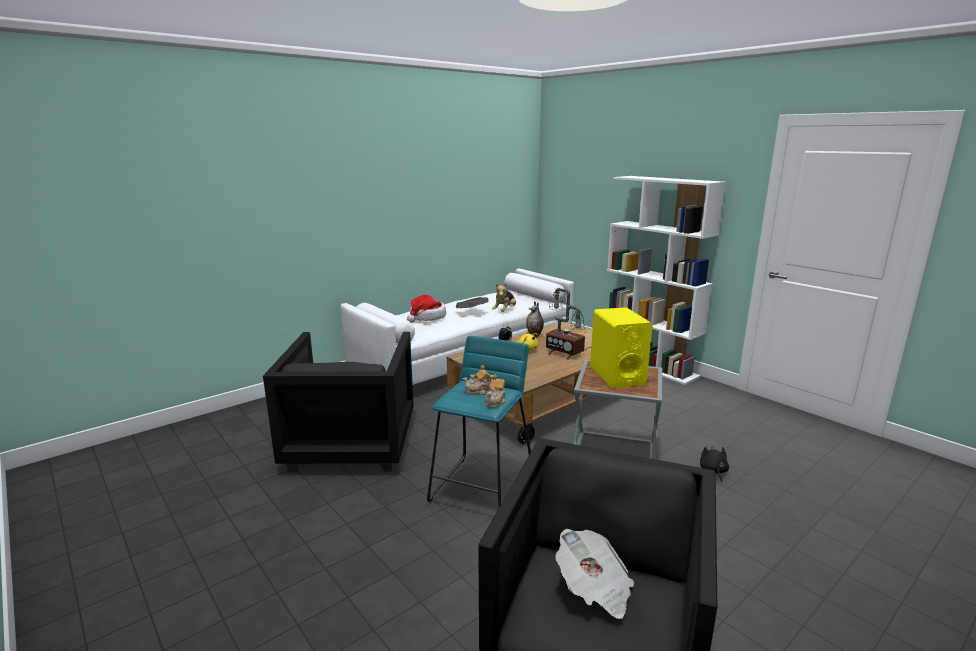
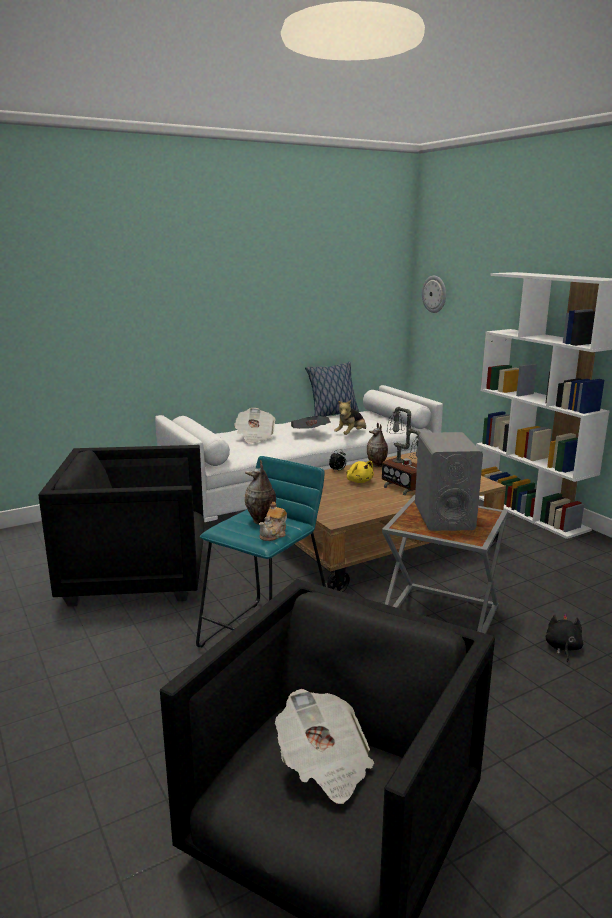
camera: 10 degrees right, 0 degrees up
(351, 444) = (138, 575): black armchair -> black armchair turned 75 degrees clockwise
(427, 317) = (255, 437): hat -> newspaper
(479, 391) = (261, 521): teapot -> vase
(481, 294) = (332, 414): none -> pillow
(559, 193) = (434, 294): none -> wall clock
(616, 376) = (443, 517): yellow speaker -> grey speaker

